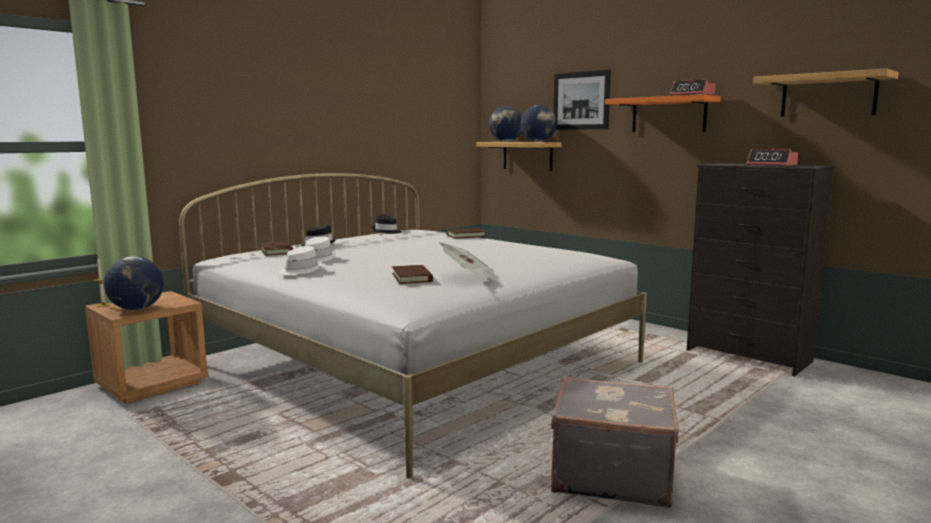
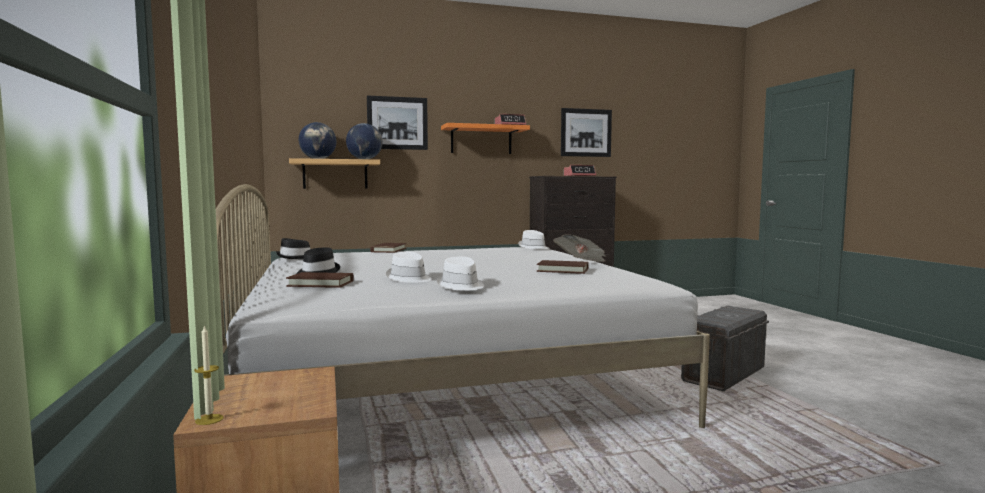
camera: 60 degrees left, 5 degrees down
(136, 309) = (296, 399): globe -> none
(572, 255) = (533, 247): none -> white hat
(611, 474) = (723, 375): grey suitcase -> grey storage box
(828, 95) = (586, 132): shelf -> picture

